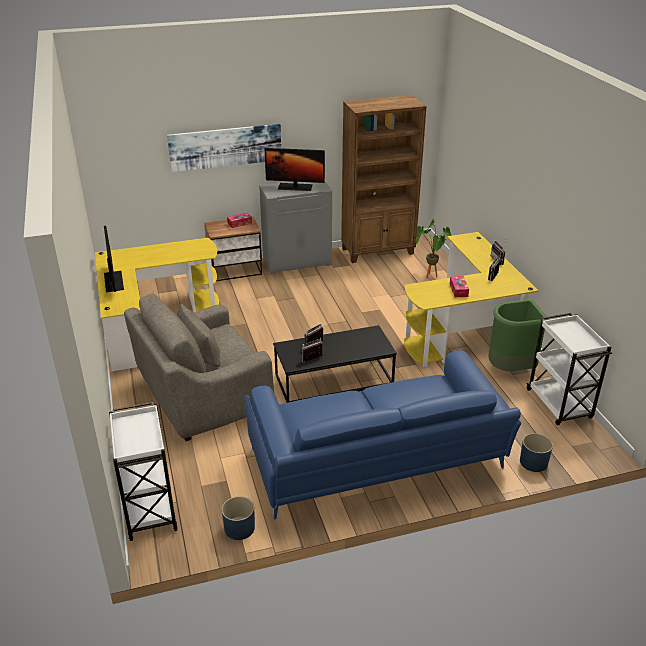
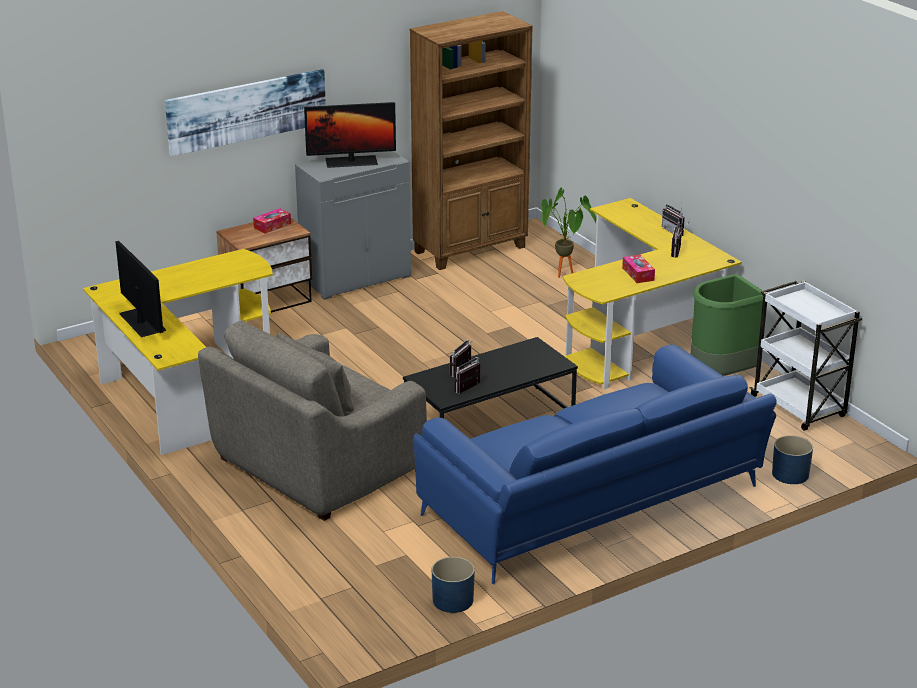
camera: 15 degrees left, 5 degrees down
(149, 507) = (320, 599): white cart -> none

